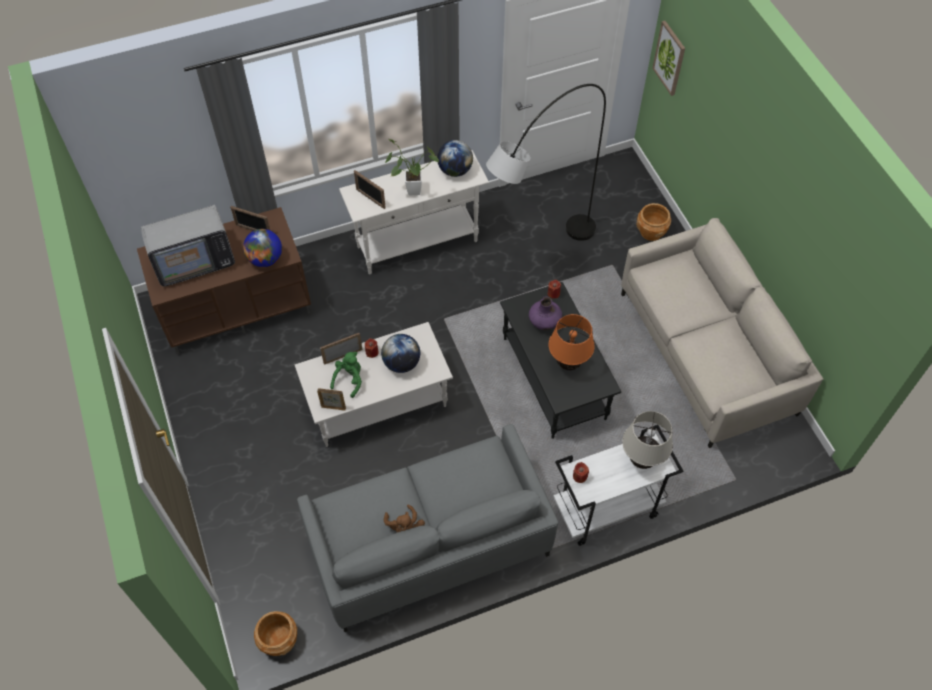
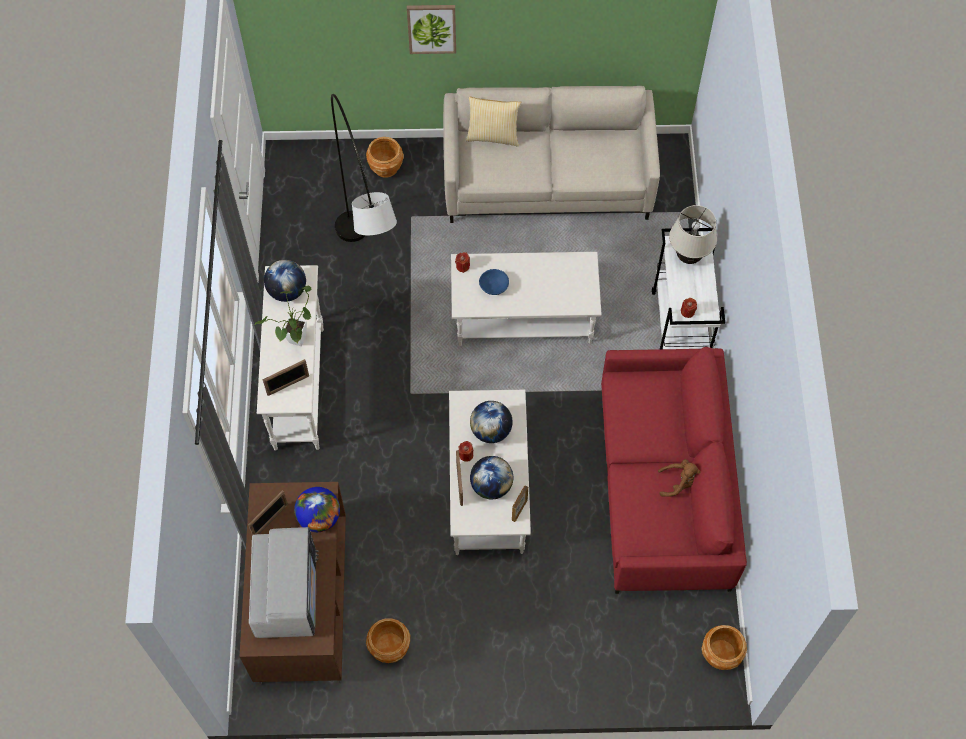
camera: 70 degrees left, 5 degrees up
(215, 377) = (389, 647): none -> brown planter
(349, 379) = (491, 486): green plush toy -> globe
(428, 542) = (663, 488): grey sofa -> red sofa
(544, 322) = (494, 286): purple vase -> blue bowl
(555, 378) = (524, 316): black coffee table -> white coffee table
(568, 363) = (550, 283): orange table lamp -> none
(669, 58) = (281, 30): picture -> picture (432, 28)
(700, 274) = (493, 136): none -> pillow

